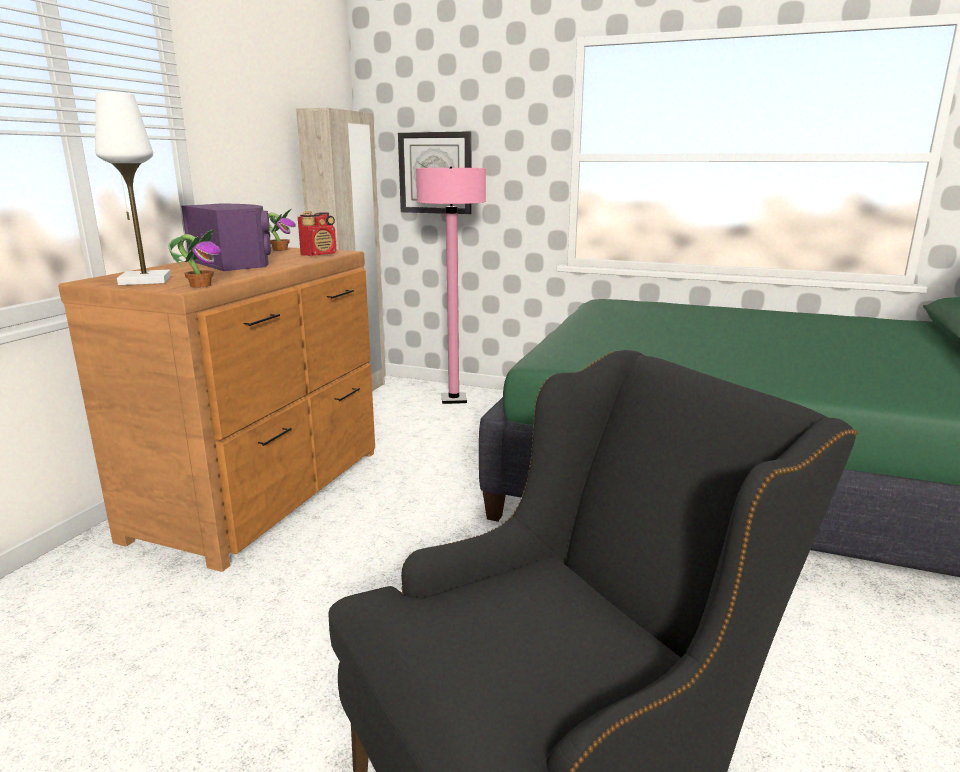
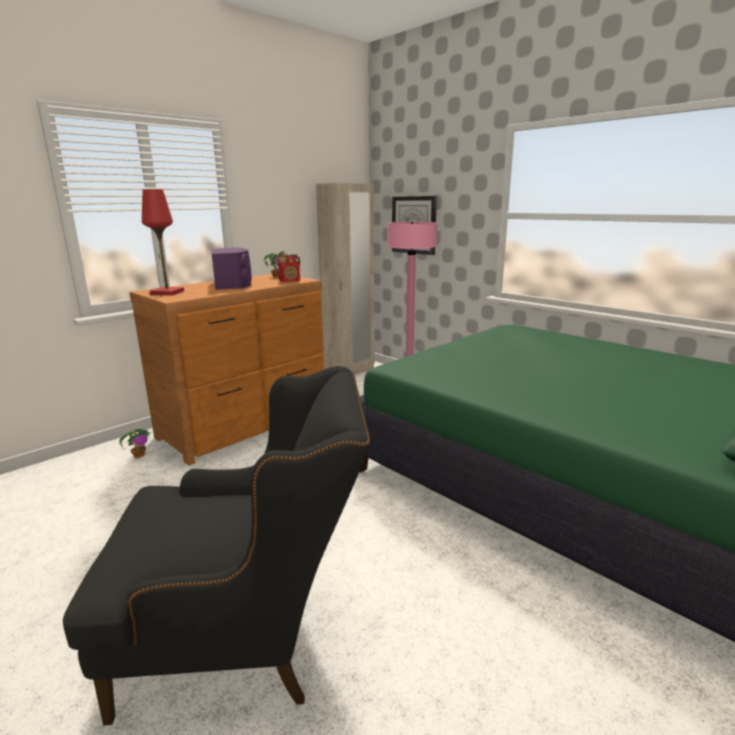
camera: 25 degrees right, 0 degrees up
(145, 280) = (167, 293): white table lamp -> red table lamp
(200, 285) = (184, 298): potted plant -> potted plant (139, 455)

